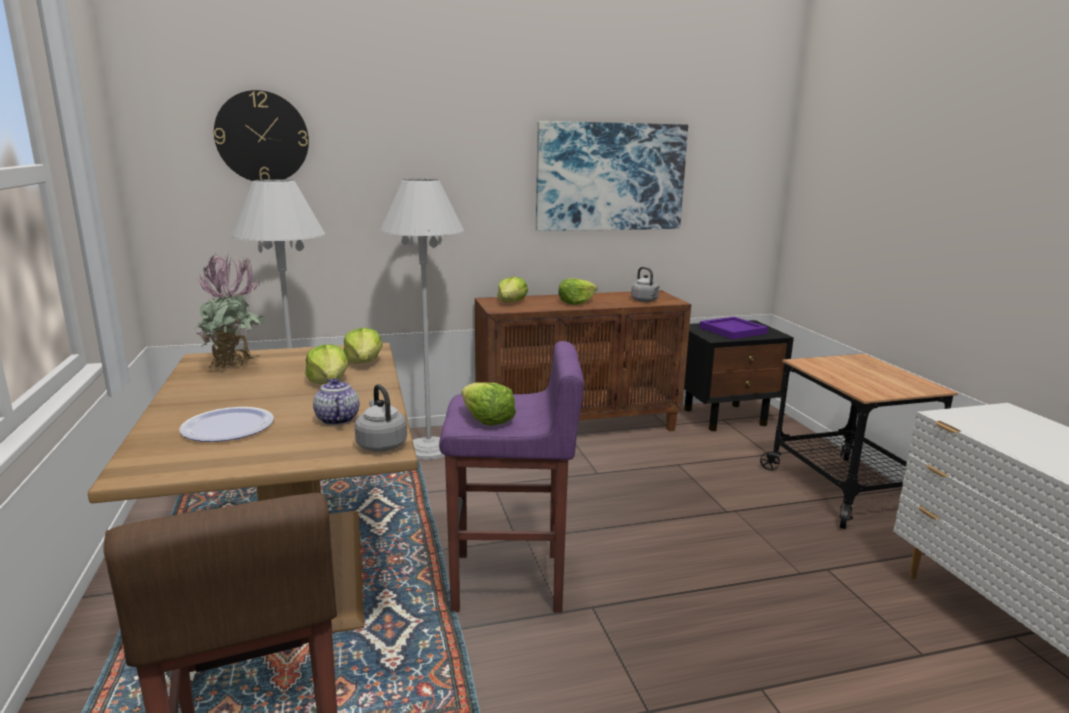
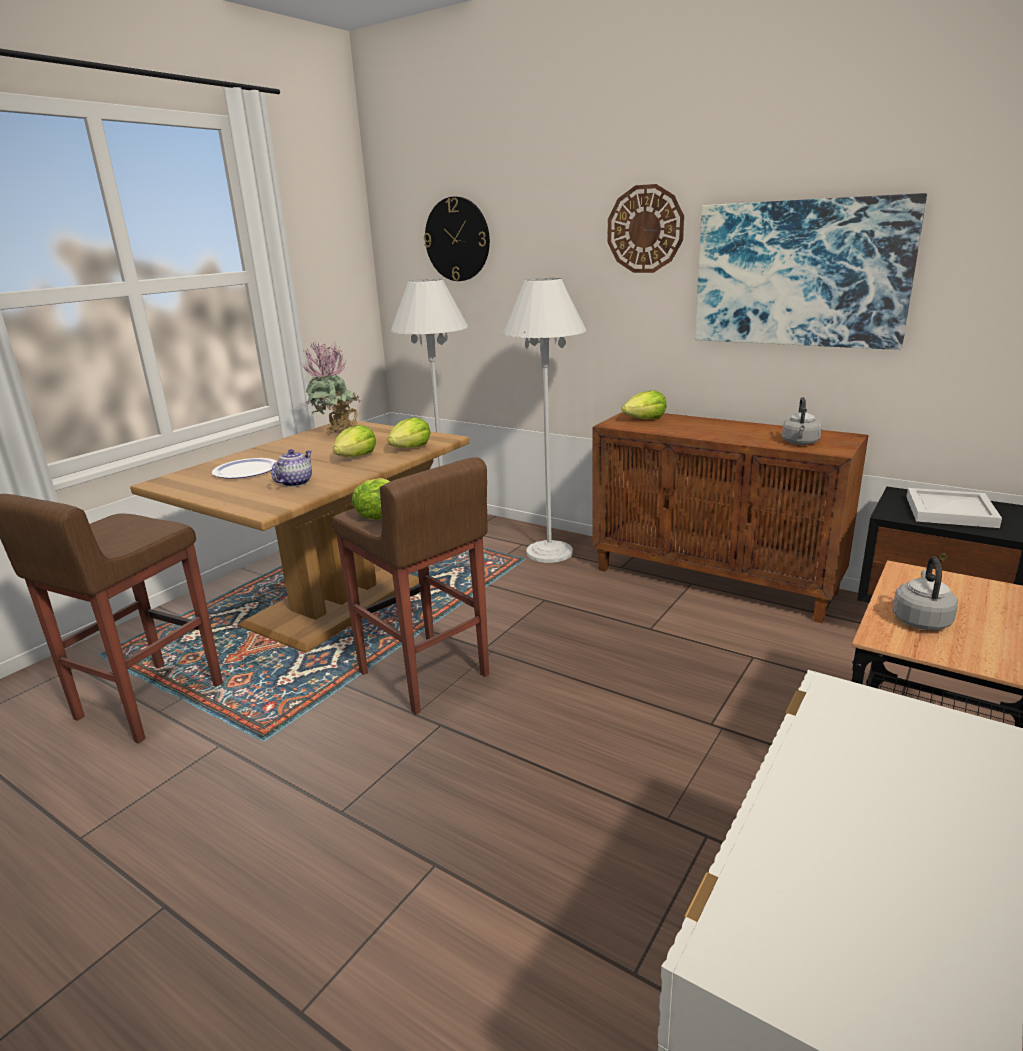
camera: 50 degrees right, 5 degrees up
(381, 444) = (271, 506): grey kettle -> grey kettle (920, 620)
(485, 138) = (645, 229): none -> wall clock
(510, 582) = (423, 675): purple stool -> brown stool
(576, 302) = (710, 431): lettuce -> none
(732, 331) = (949, 511): purple tray -> white tray

